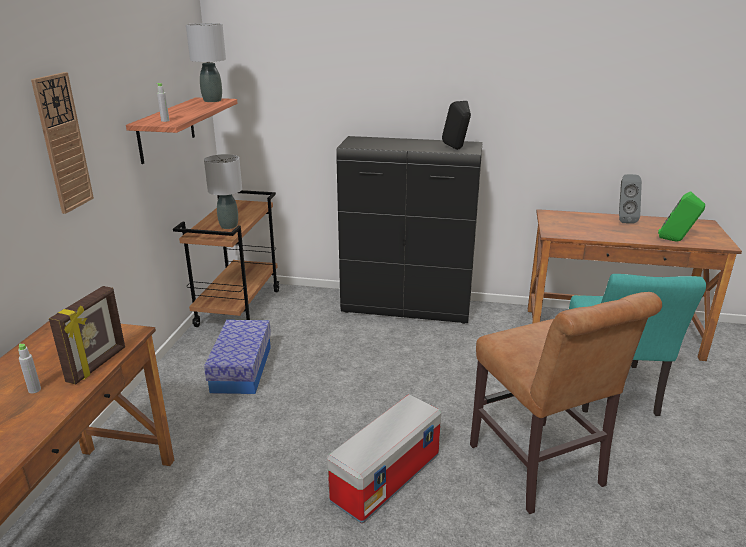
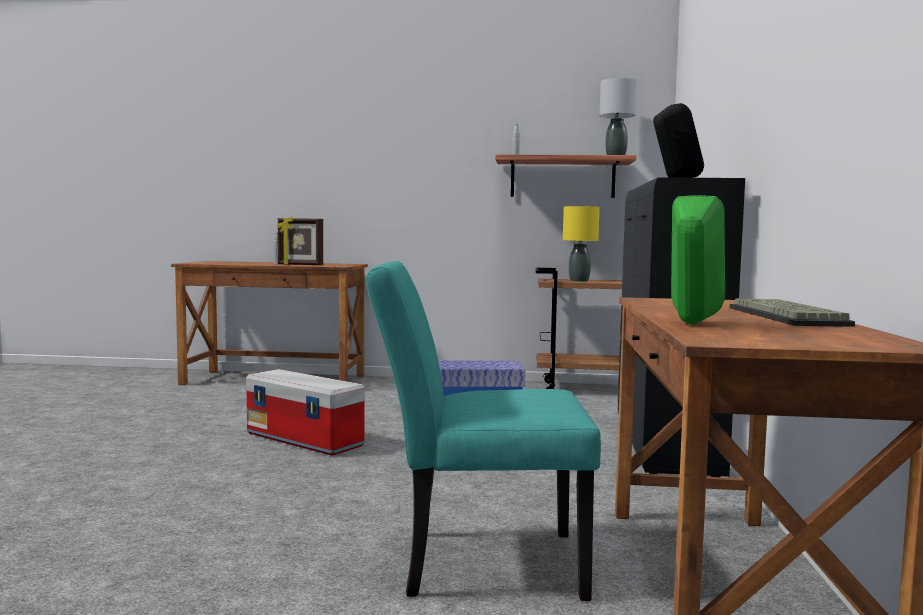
camera: 85 degrees right, 20 degrees down
(63, 143) = (418, 155): wall clock -> none
(228, 226) = (578, 281): grey table lamp -> yellow table lamp
(540, 470) = (292, 497): brown chair -> none
(623, 220) = (788, 316): grey speaker -> keyboard

